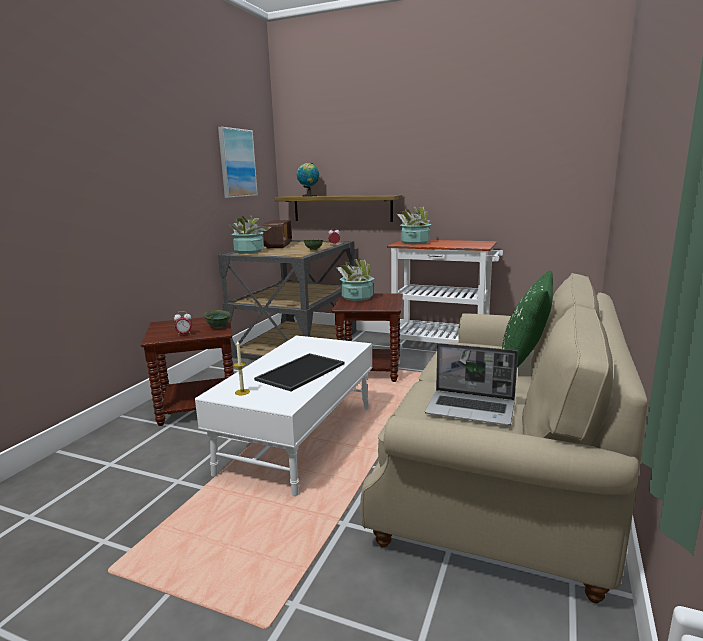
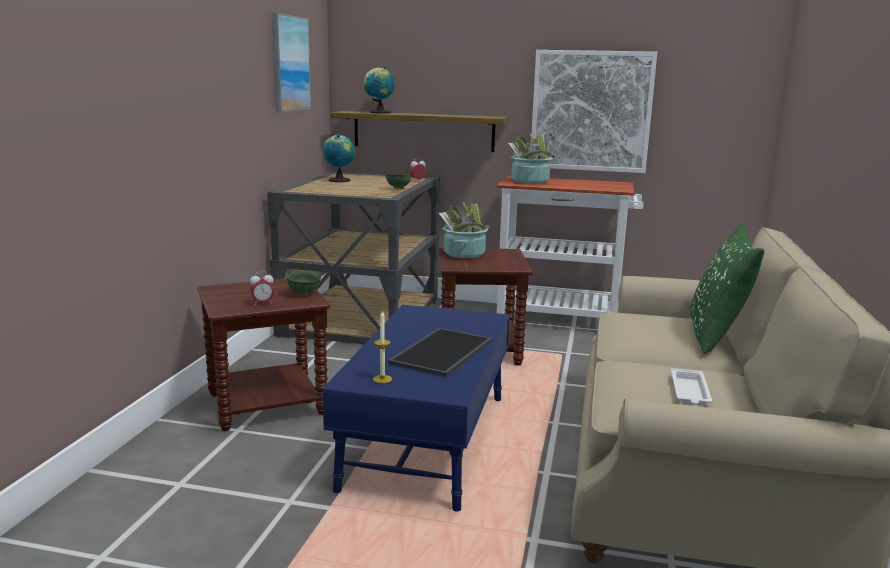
camera: 10 degrees left, 0 degrees up
(249, 251) = (307, 188): potted plant -> none
(278, 245) = (339, 180): radio -> globe
(299, 439) = (427, 441): white coffee table -> blue coffee table
(463, 187) = (591, 111): none -> picture
(471, 409) = (690, 392): laptop -> white tray

